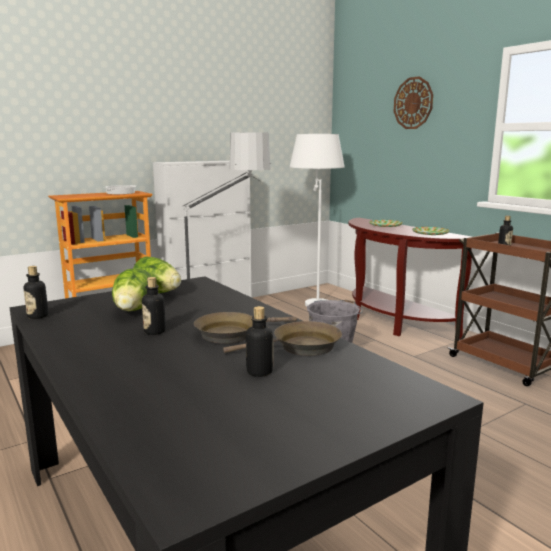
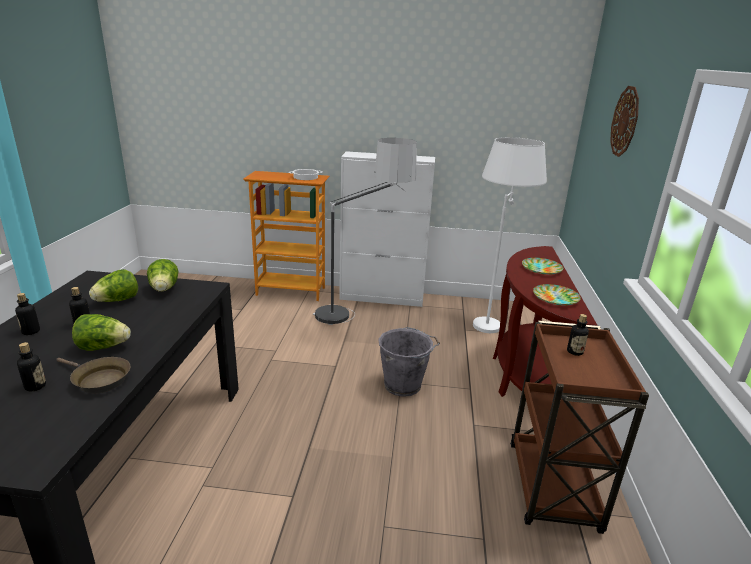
camera: 40 degrees right, 10 degrees up
(38, 316) = (77, 284): bottle -> bottle (31, 331)
(232, 333) = (103, 347): brown frying pan -> lettuce

